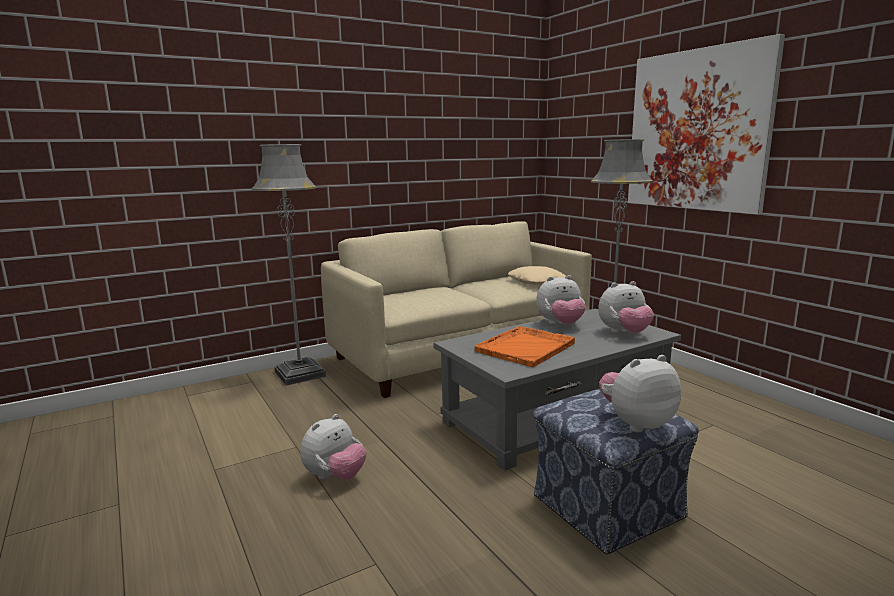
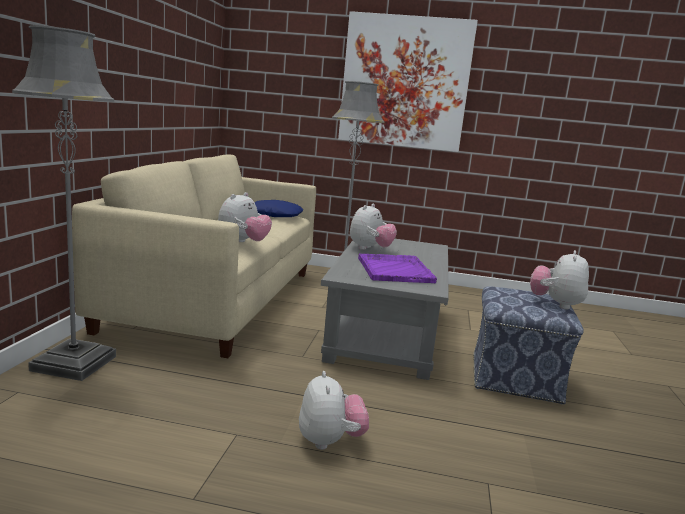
camera: 50 degrees left, 0 degrees up
(526, 347) = (394, 270): orange tray -> purple tray
(536, 281) = (276, 215): beige pillow -> blue pillow
(624, 333) = (420, 249): plush toy -> plush toy (243, 243)

